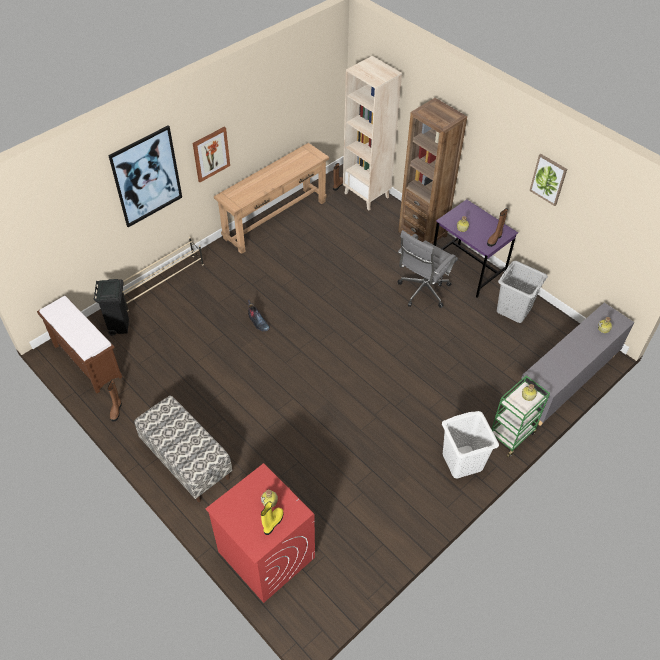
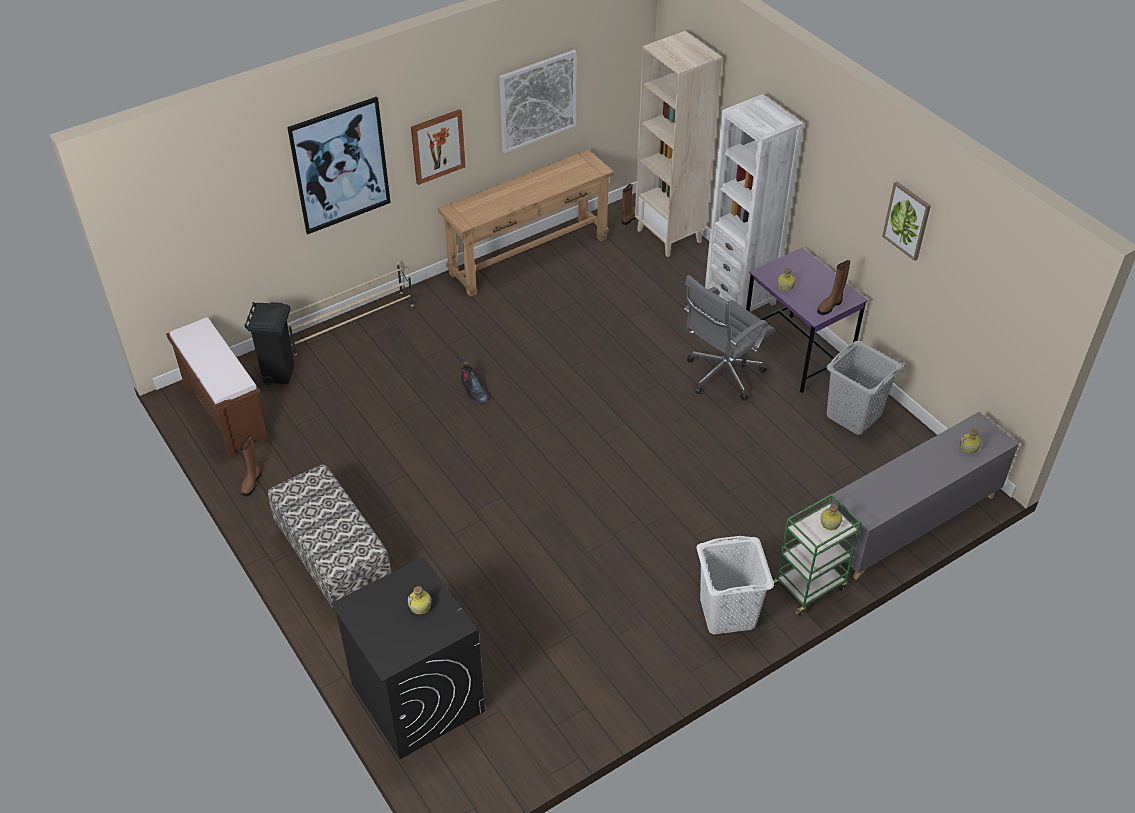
camera: 10 degrees right, 5 degrees down
(266, 554) = (417, 697): red washing machine -> black washing machine
(273, 523) = (418, 634): yellow boot -> none
(274, 113) = (537, 101): none -> picture
(422, 234) = (740, 297): brown bookcase -> white bookcase

